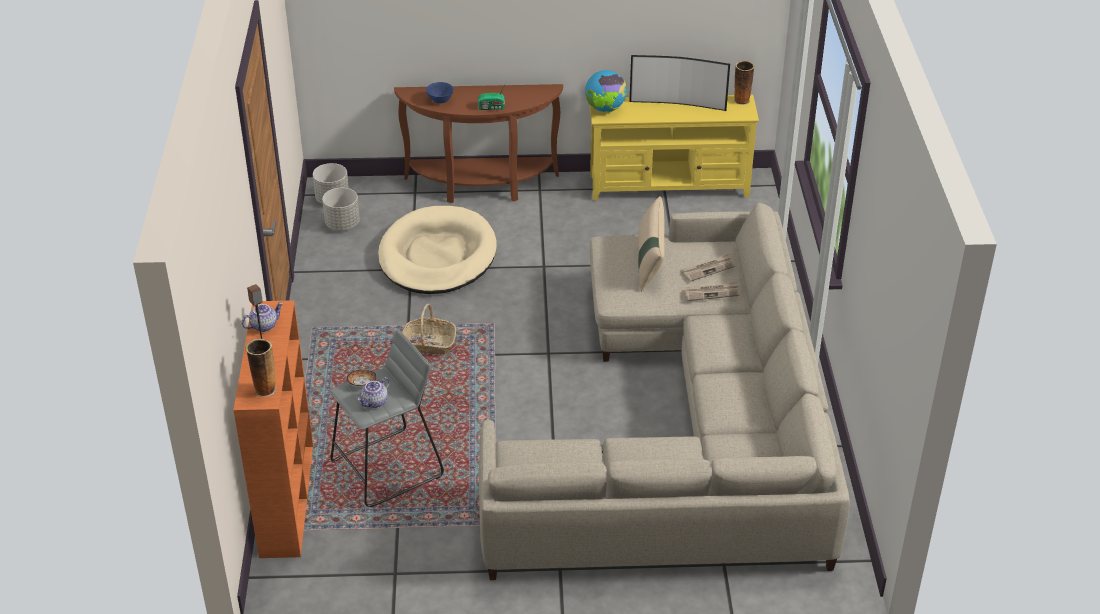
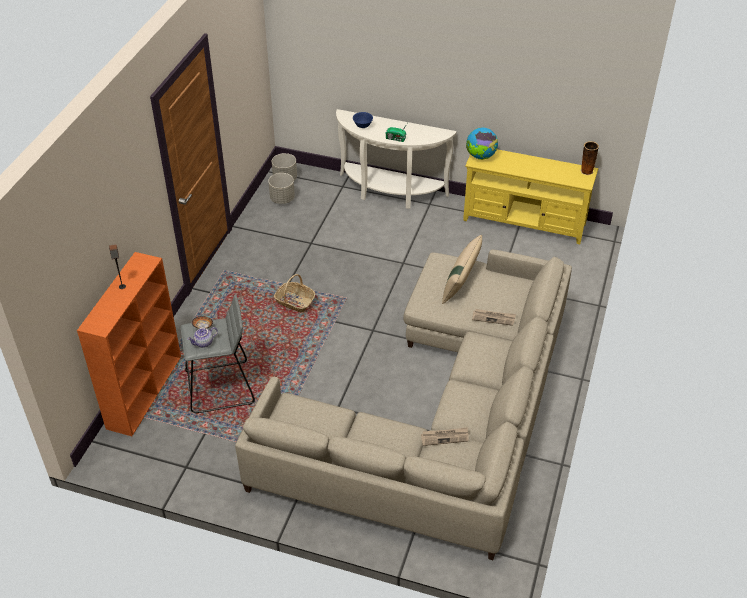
camera: 20 degrees right, 5 degrees up
(264, 326) = (131, 272): teapot -> none
(265, 389) = (105, 320): vase -> none
(437, 256) = (333, 237): beige dog bed -> none
(481, 187) = (390, 193): brown console table -> white console table
(678, 104) = (537, 163): television -> none
(708, 269) = (500, 298): newspaper -> newspaper (445, 437)

